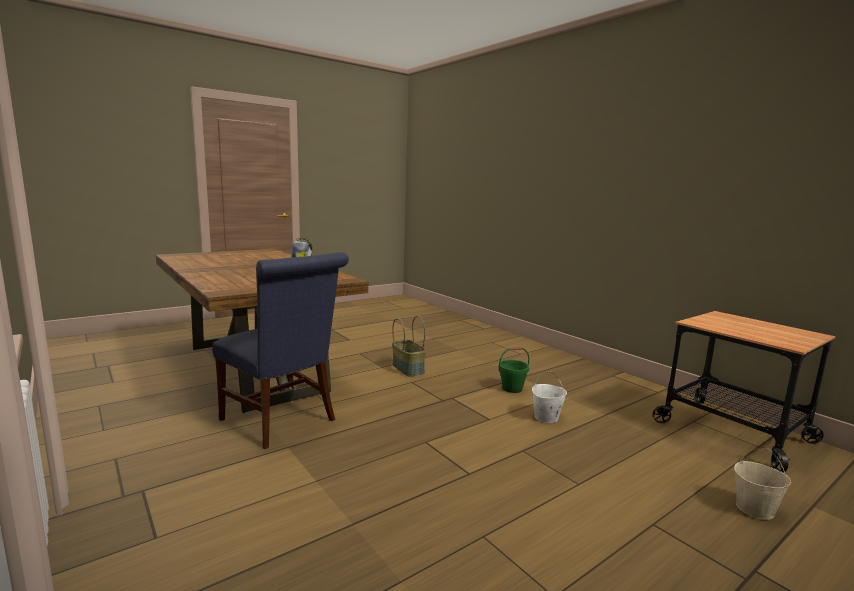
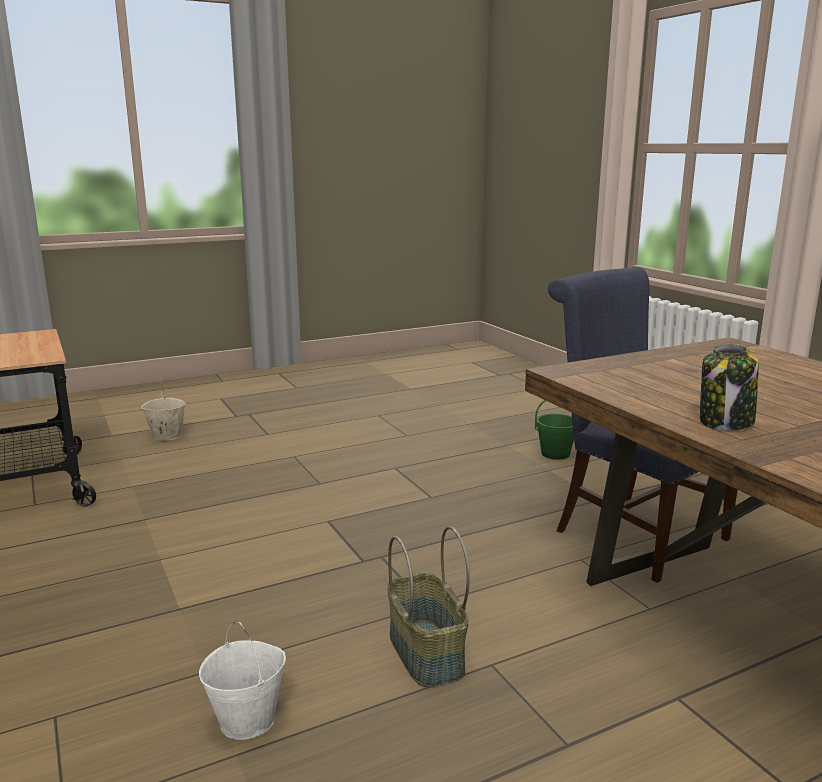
camera: 170 degrees left, 5 degrees up
(512, 388) = (233, 576): green bucket -> green bucket (555, 454)
(546, 417) = (241, 519): white bucket -> white bucket (248, 720)

